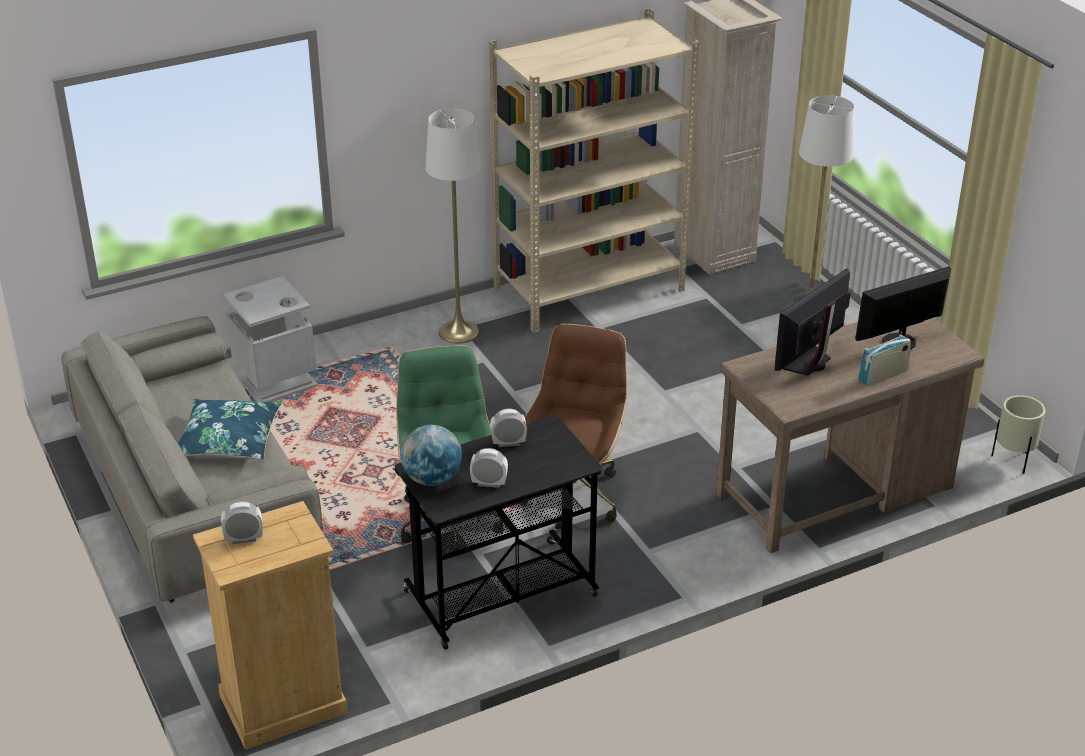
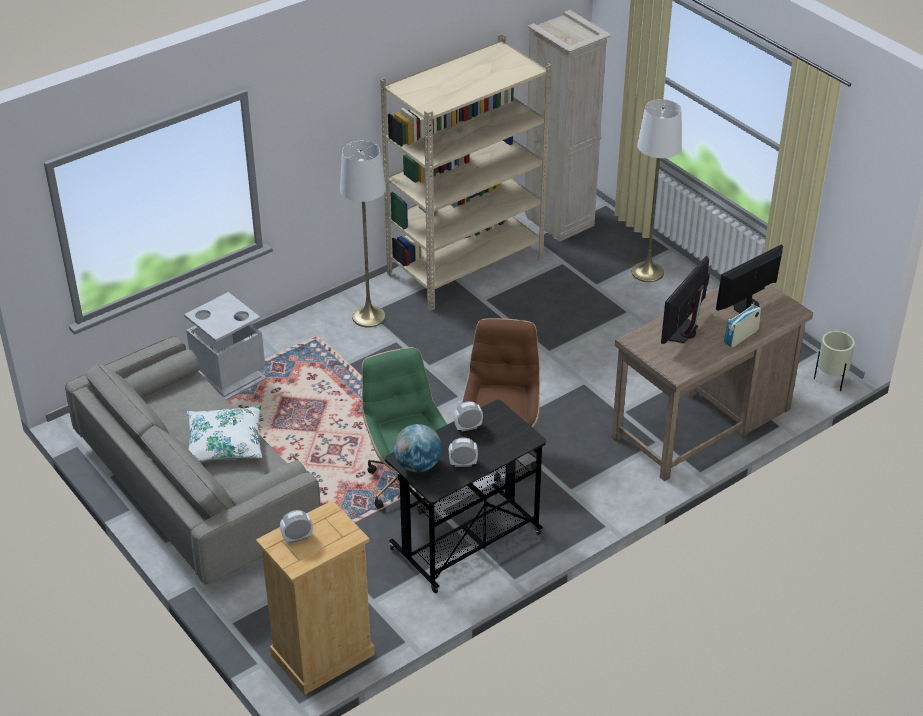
camera: 10 degrees left, 5 degrees up
(229, 440) = (225, 443): blue pillow -> white pillow

